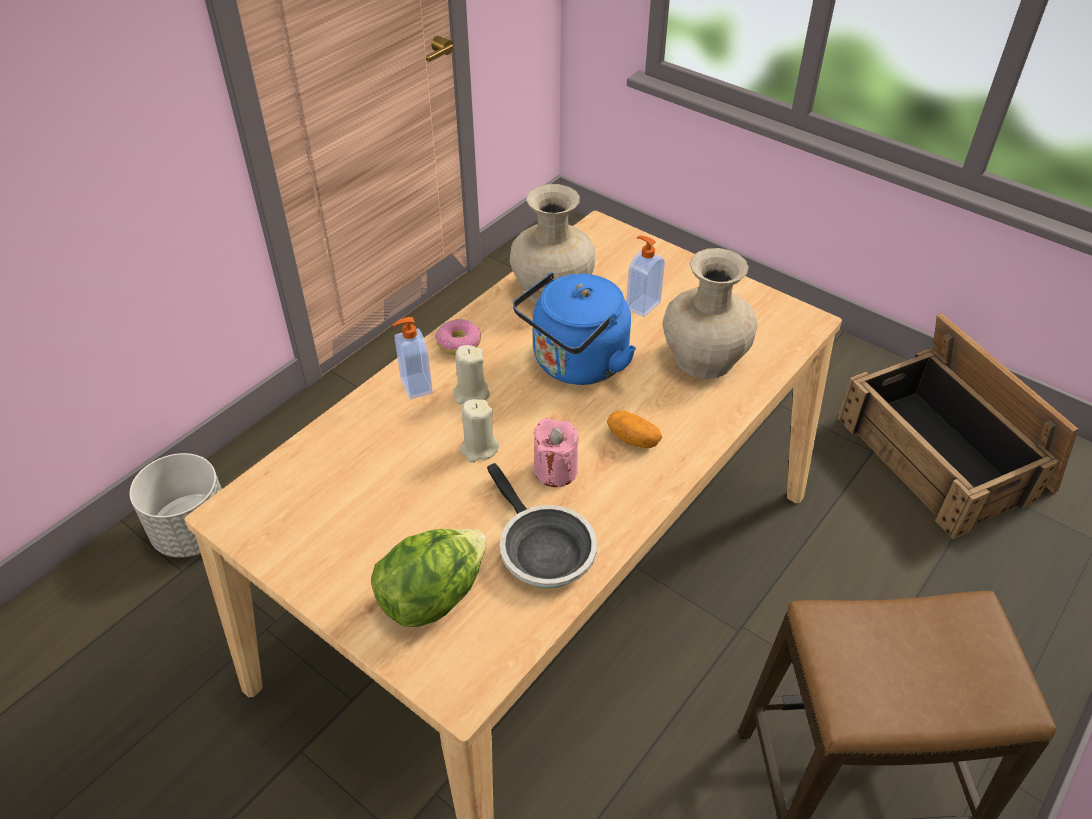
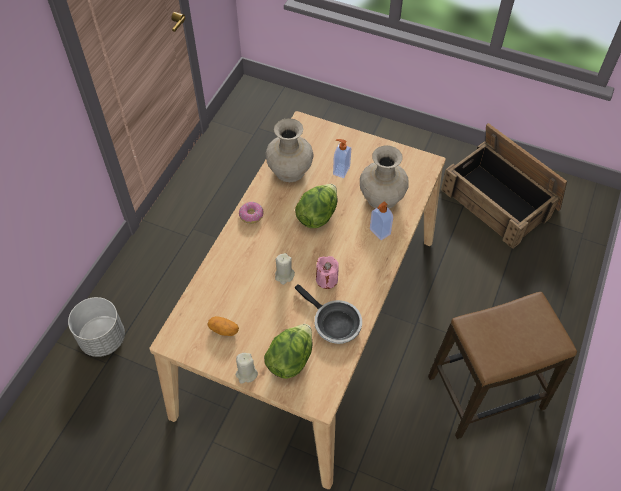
camera: 15 degrees left, 10 degrees up
(415, 386) = (238, 247): soap dispenser -> soap dispenser (379, 232)
(471, 394) = (269, 244): beige candle -> beige candle (246, 374)
(576, 365) = (317, 215): blue kettle -> lettuce
(633, 439) = (359, 253): potato -> potato (224, 330)

